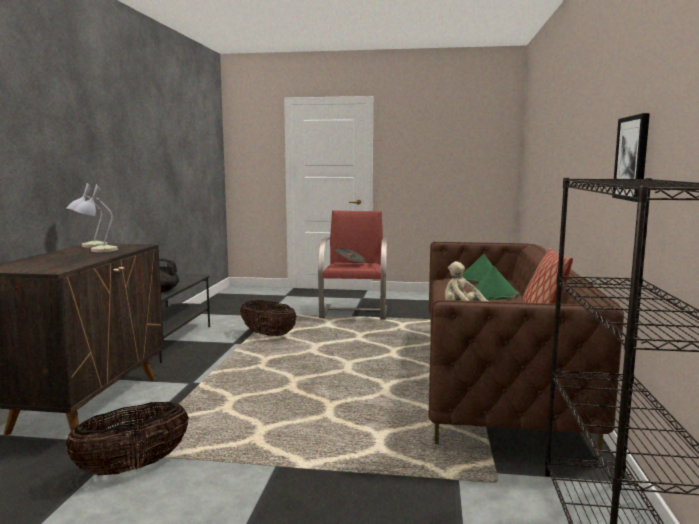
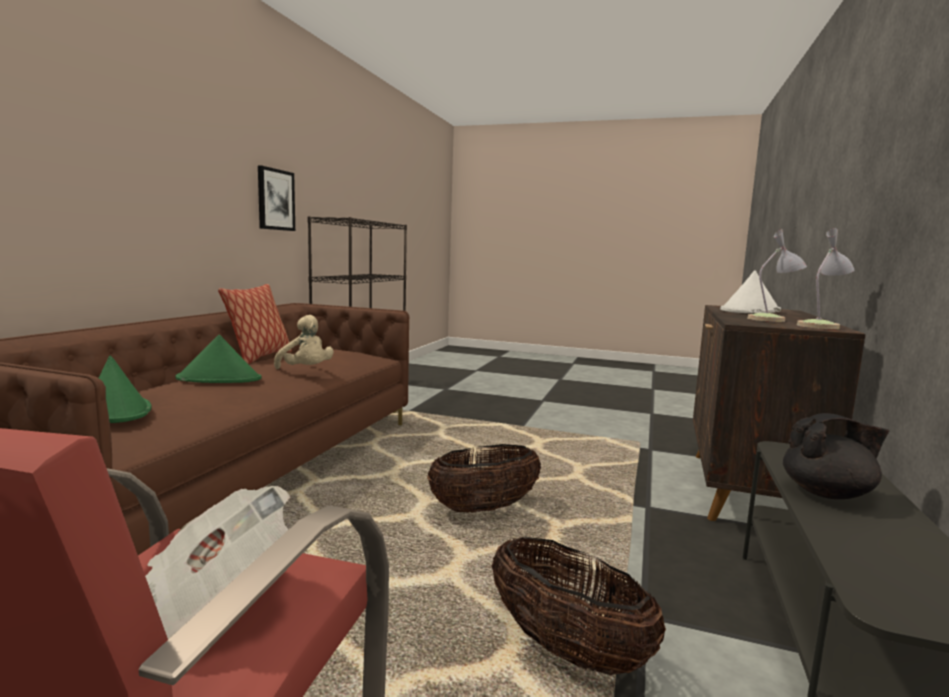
camera: 170 degrees left, 0 degrees up
(59, 262) = (750, 311): none -> white hat
(132, 467) = (625, 435): basket -> basket (484, 508)

